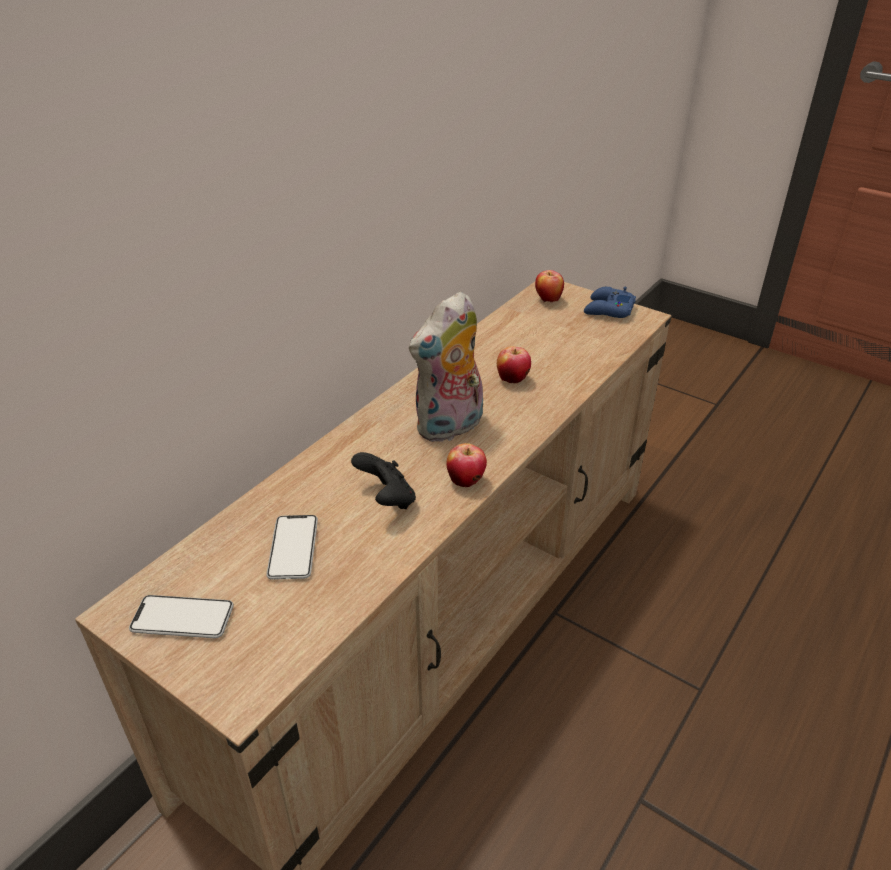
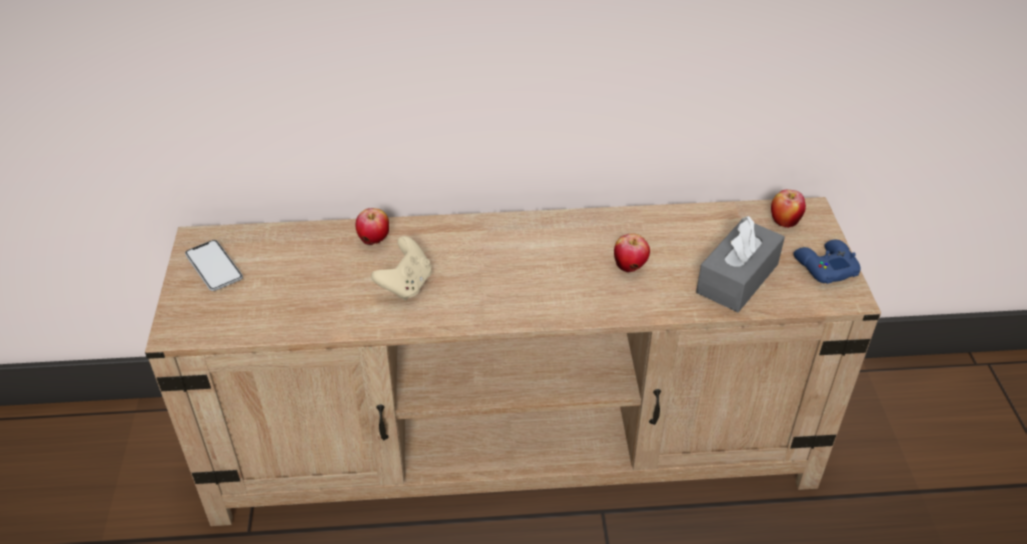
camera: 50 degrees right, 5 degrees up
(293, 548) = (314, 272): phone -> none
(387, 499) = (406, 285): black game controller -> beige game controller
(450, 427) = (523, 269): plush toy -> none
(466, 481) = (469, 313): apple -> apple (374, 241)
(579, 345) = (737, 278): none -> grey tissue box

